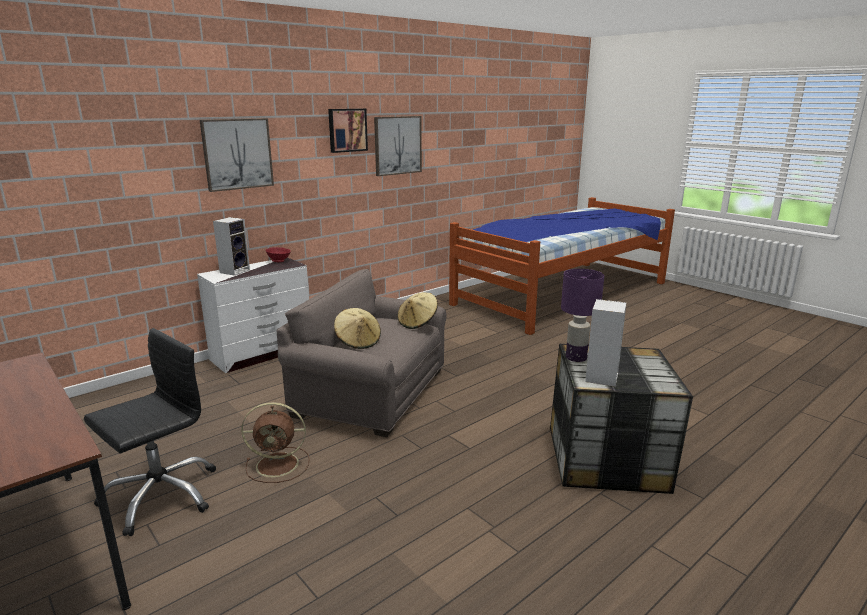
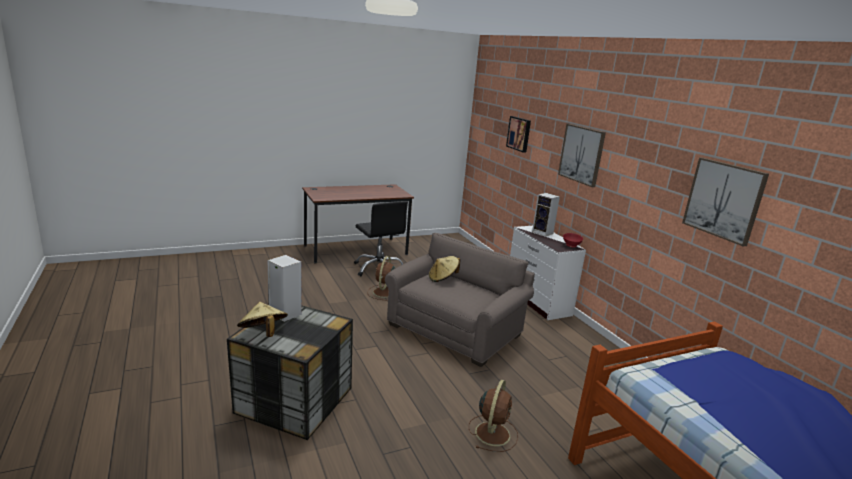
camera: 105 degrees right, 0 degrees up
(347, 130) = (668, 162): picture -> picture (519, 134)
(418, 323) = (471, 304): beige hat -> beige hat (263, 333)
(532, 359) = (493, 432): none -> brown fan
(576, 357) = (322, 315): purple table lamp -> none

